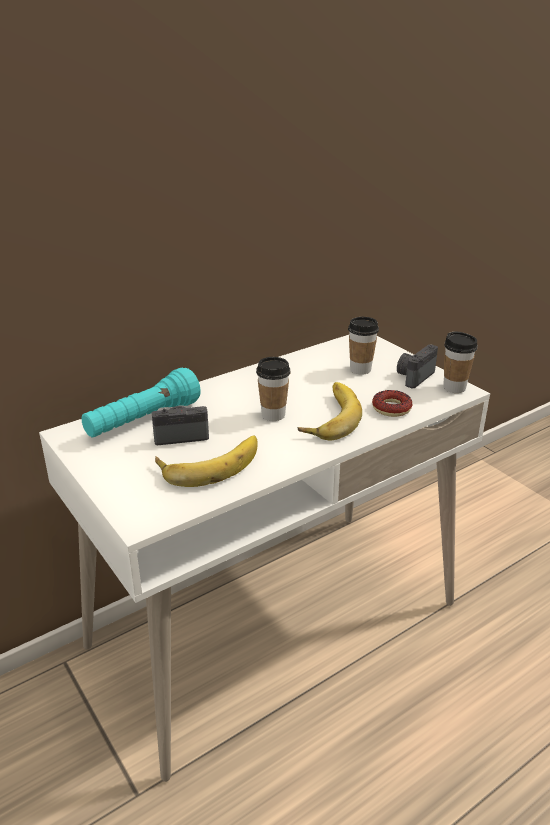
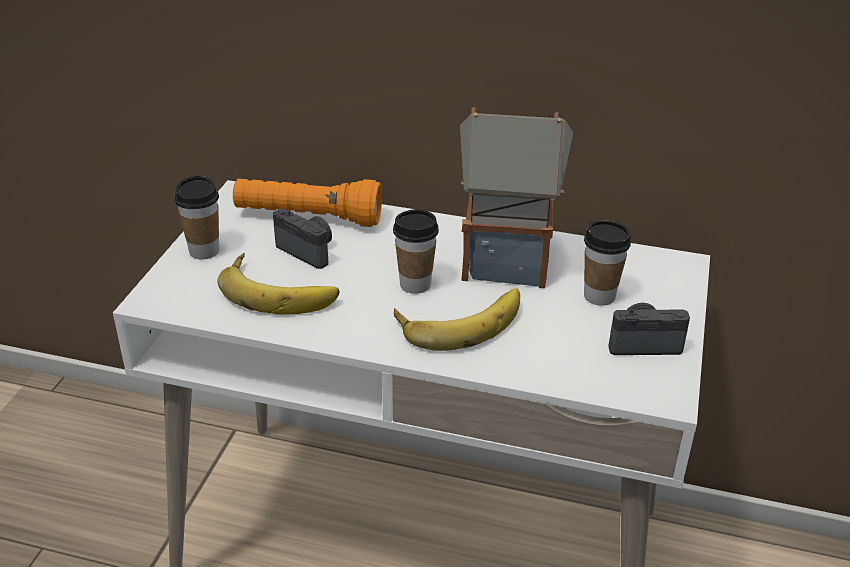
camera: 50 degrees right, 5 degrees up
(143, 420) = (308, 218): turquoise flashlight -> orange flashlight
(292, 378) = (508, 260): none -> toy house
(391, 408) = (539, 357): donut -> none
(454, 388) = (663, 387): cup -> cup (204, 251)

